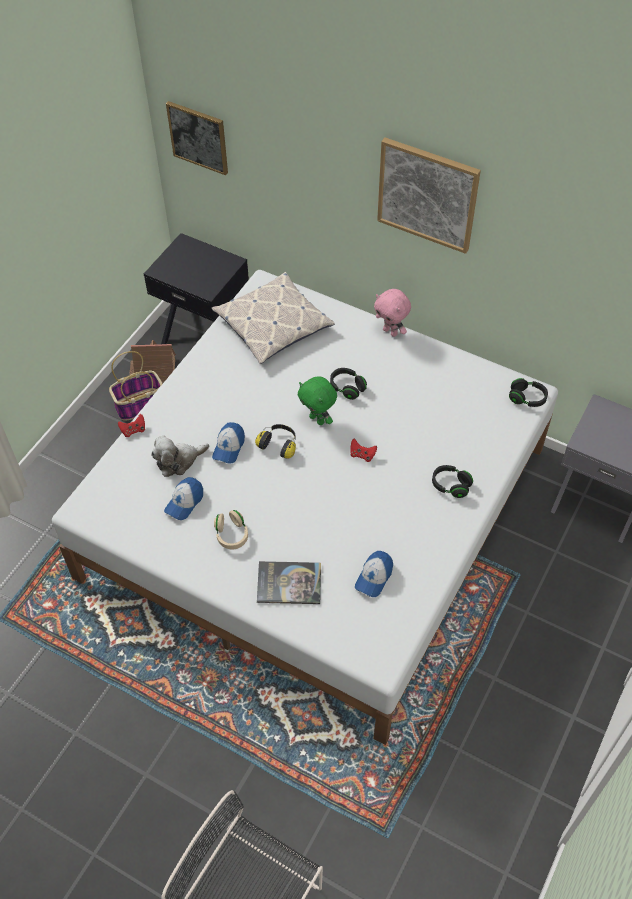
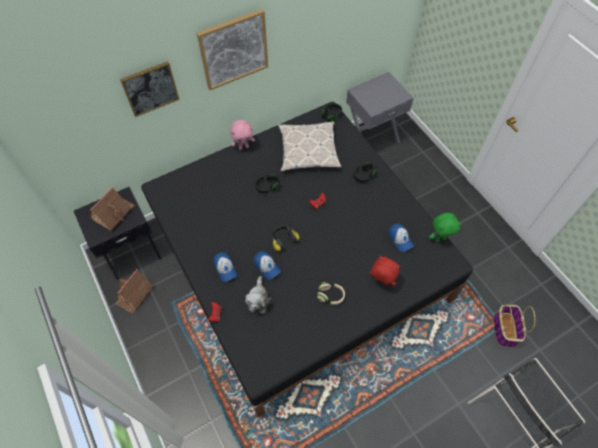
camera: 60 degrees left, 5 degrees up
(140, 404) = (154, 314): basket -> basket (504, 329)
(184, 502) = (291, 310): cap -> cap (225, 269)
(198, 137) = (58, 136): picture -> picture (150, 88)
(201, 267) = (113, 213): none -> toy house
(273, 324) = (192, 198): pillow -> pillow (308, 150)
(289, 583) = (381, 282): book -> red plush toy
(317, 513) = (299, 258): white bed -> black bed
(318, 419) = (279, 212): green plush toy -> green plush toy (440, 238)

